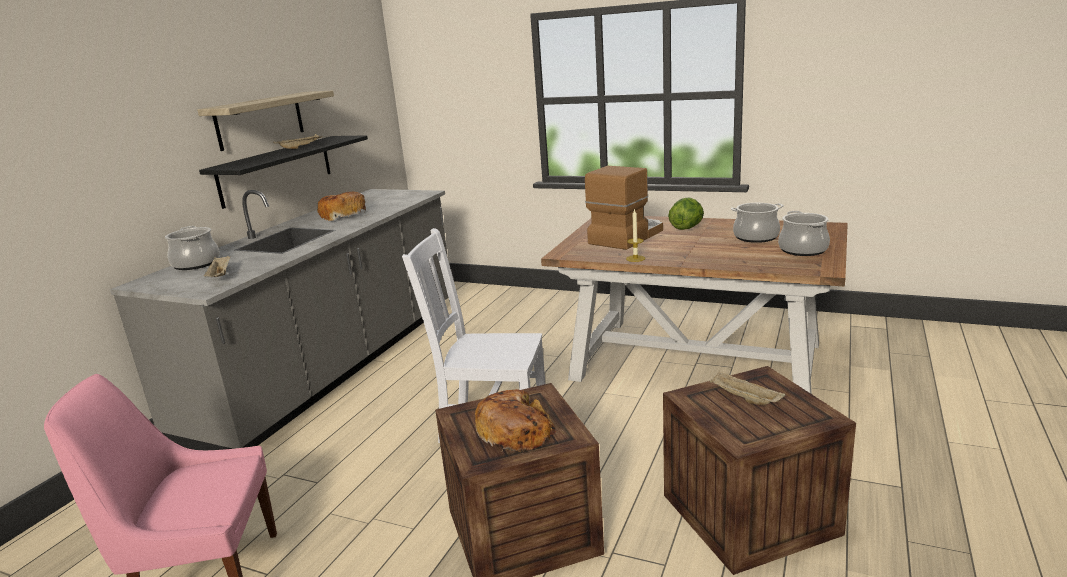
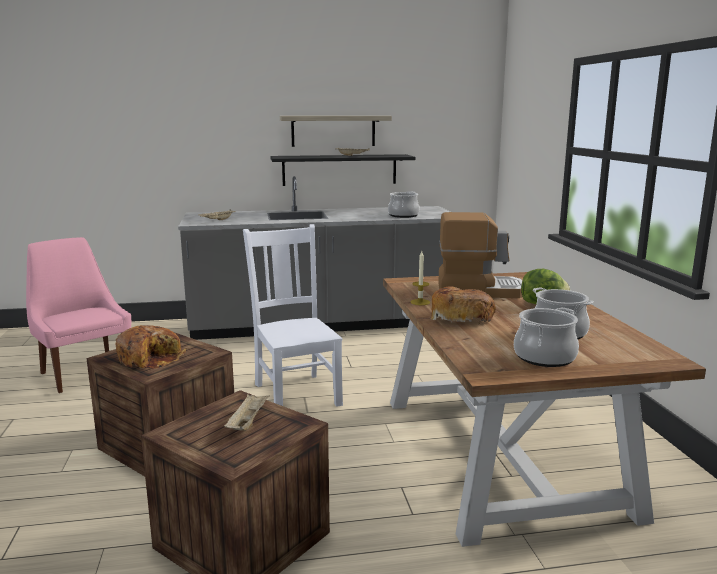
camera: 55 degrees right, 5 degrees down
(196, 264) = (236, 213): cooking pot -> cooking pot (403, 215)
(342, 215) = (363, 213): bread -> bread (460, 317)

